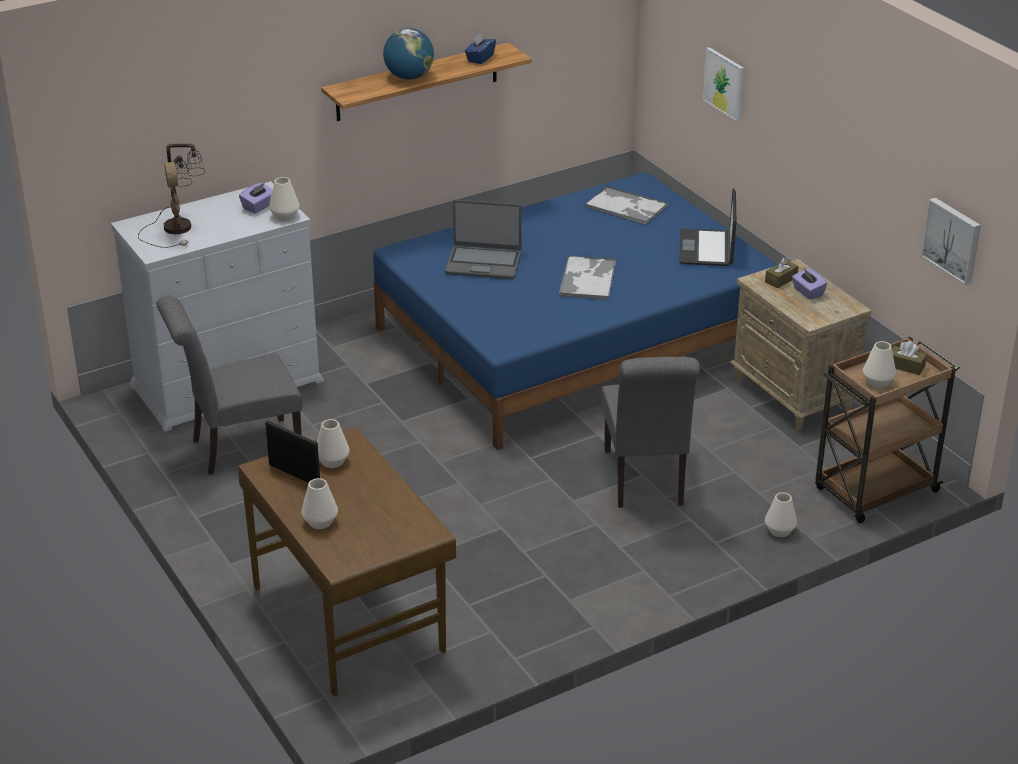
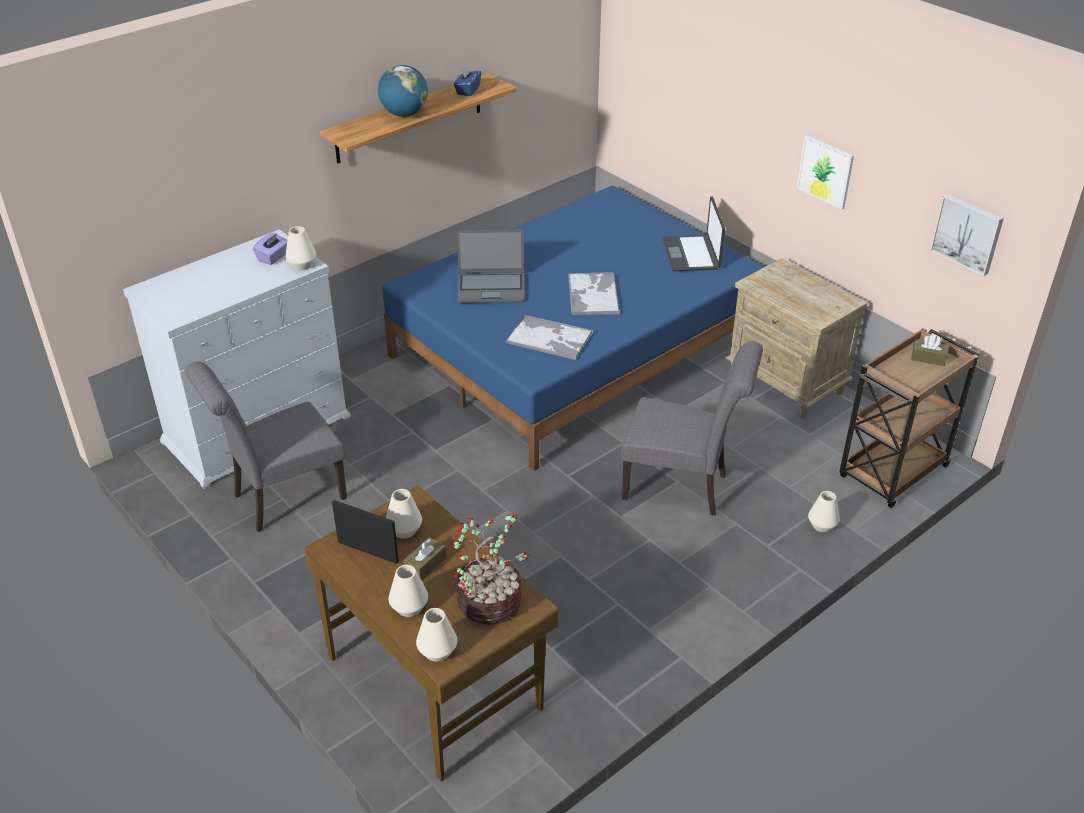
camera: 10 degrees left, 5 degrees up
(178, 227) = (195, 287): table lamp -> none
(395, 526) = (491, 603): none -> potted plant
(626, 207) = (606, 220): tray -> tray (550, 338)
(645, 481) = (682, 487): grey chair -> grey chair turned 60 degrees counterclockwise
(724, 83) = (696, 98): picture -> picture (825, 171)
(781, 280) = (775, 280): brown tissue box -> brown tissue box (425, 565)
(807, 292) = (804, 290): purple tissue box -> none
(877, 382) = (910, 378): white vase -> white vase (437, 651)

